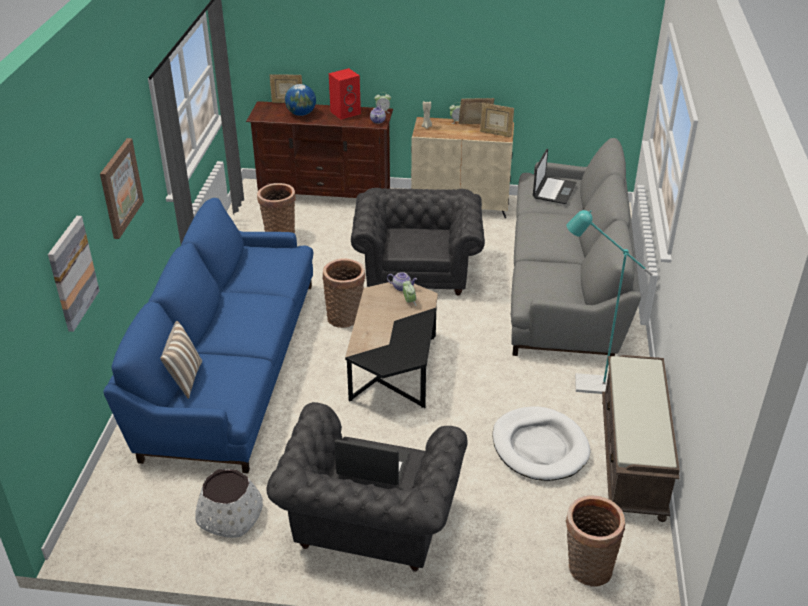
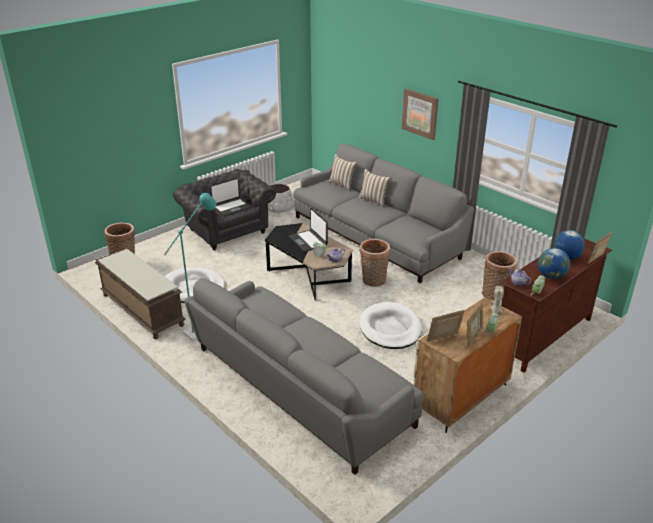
camera: 130 degrees right, 5 degrees down
(72, 273) = (367, 103): picture -> none
(218, 322) = (374, 200): none -> pillow
(230, 364) = (377, 236): blue sofa -> grey sofa
(345, 112) = (551, 276): red speaker -> globe
(417, 270) = (390, 328): grey armchair -> white dog bed
(553, 191) = (364, 377): laptop -> laptop (308, 241)

